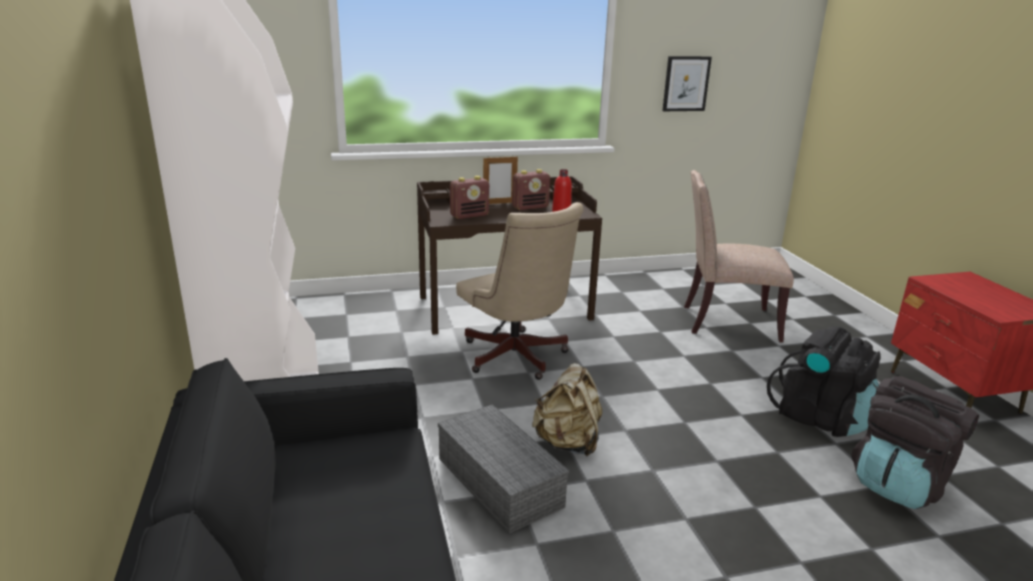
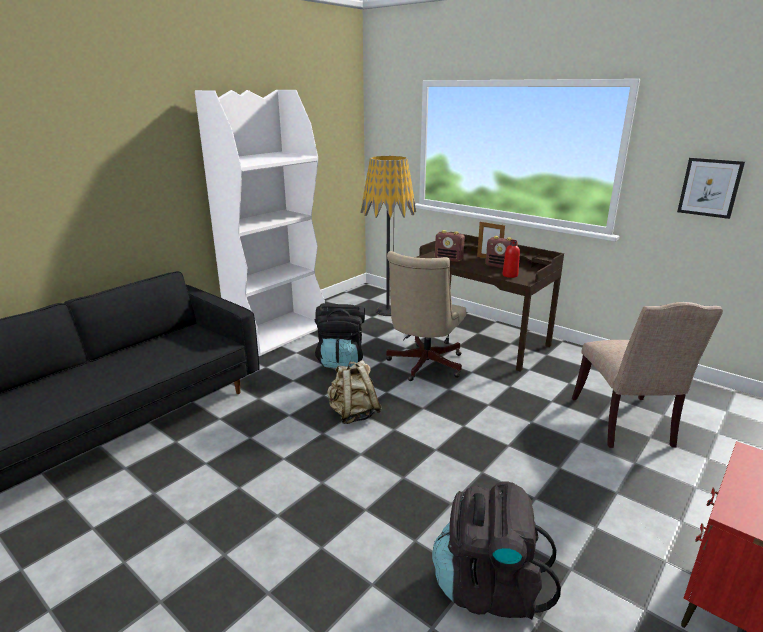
camera: 55 degrees right, 0 degrees up
(352, 322) = (388, 311): none -> floor lamp
(497, 481) = (291, 406): grey storage box -> none
(725, 322) = (625, 424): beige chair -> beige chair turned 150 degrees counterclockwise
(821, 418) = (538, 516): black backpack -> black backpack (341, 360)

